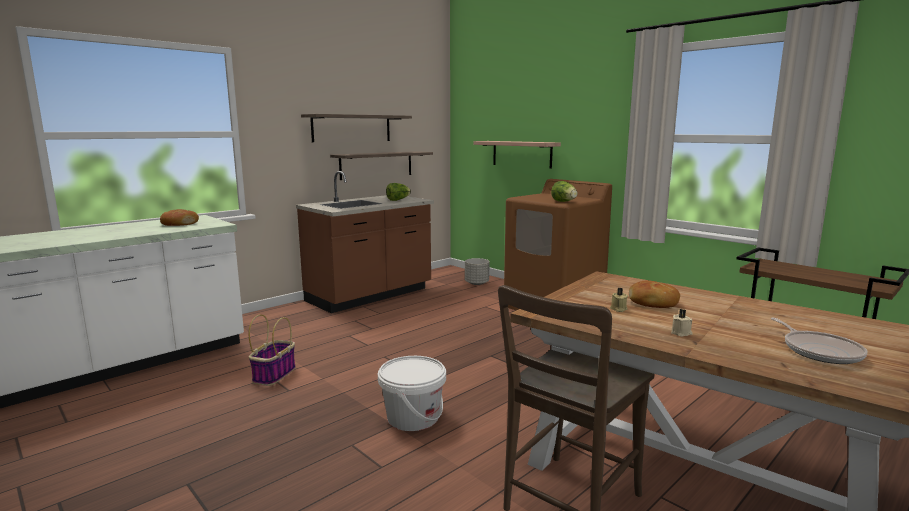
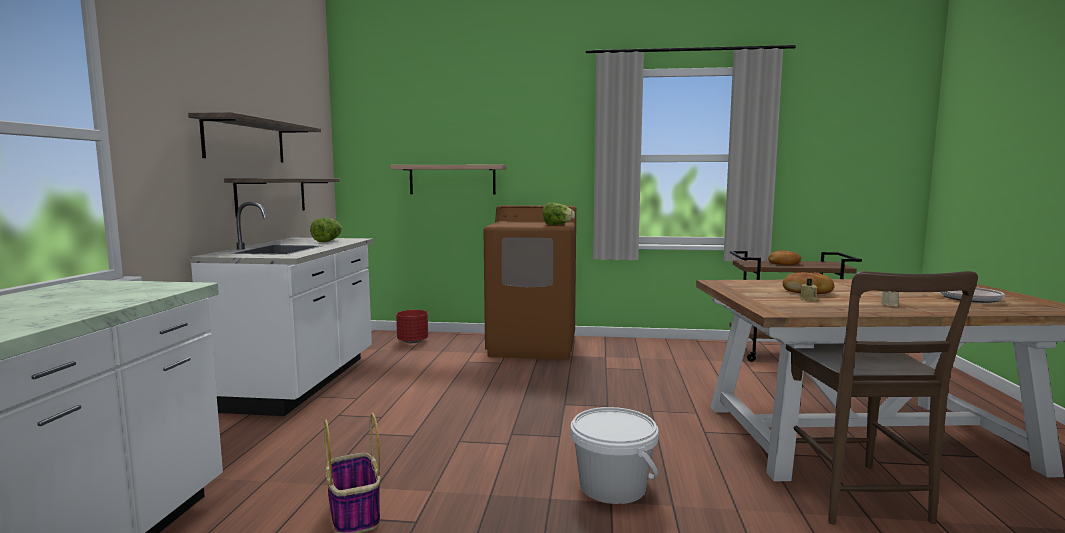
camera: 40 degrees left, 5 degrees down
(179, 224) = (93, 294): bread -> bread (783, 264)
(370, 295) = (301, 382): brown counter -> white counter
(477, 283) = (413, 341): grey planter -> red planter

